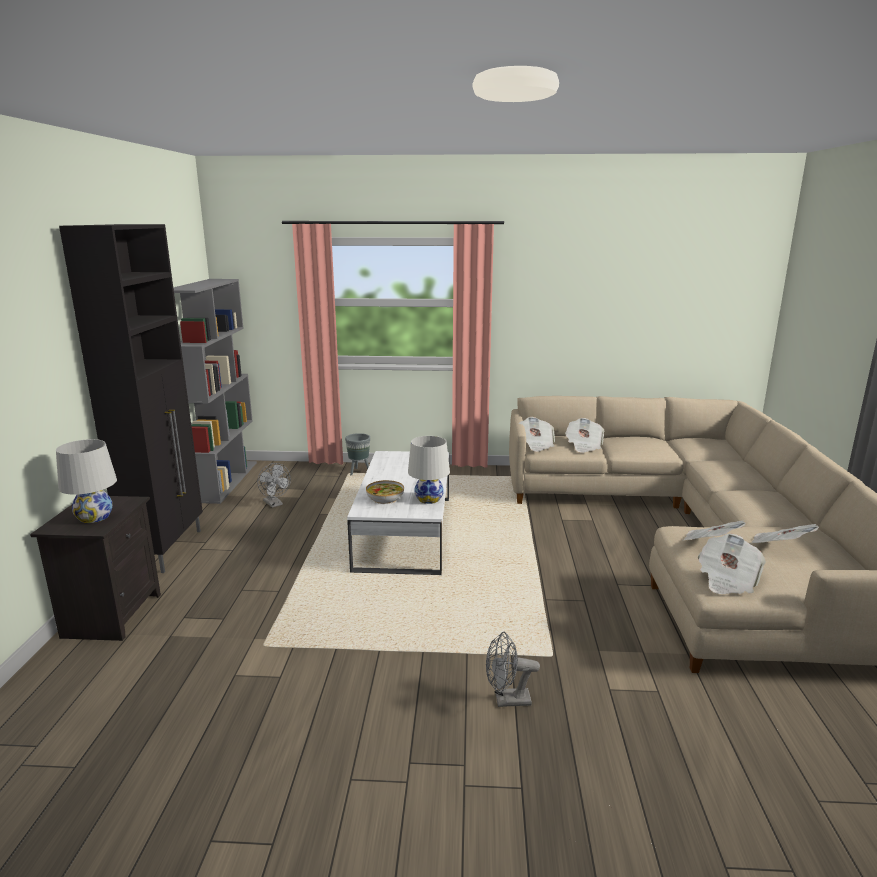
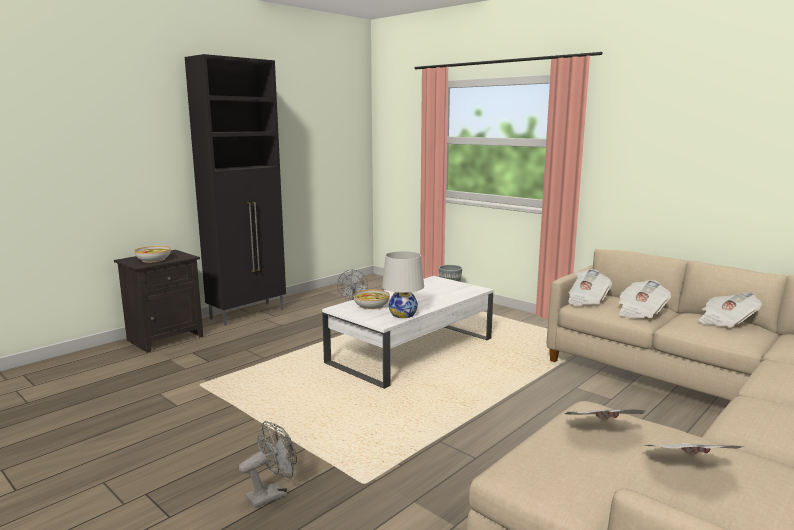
camera: 40 degrees right, 5 degrees down
(94, 517) = (153, 259): white table lamp -> bowl
(225, 481) = (347, 285): grey bookcase -> none
(507, 700) = (272, 494): grey fan -> grey fan turned 105 degrees clockwise
(727, 580) = (547, 469): newspaper -> newspaper (725, 321)

